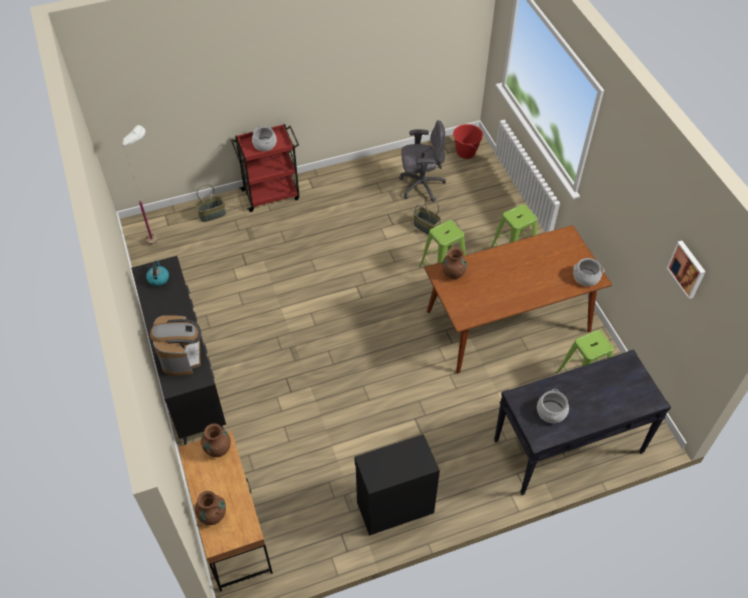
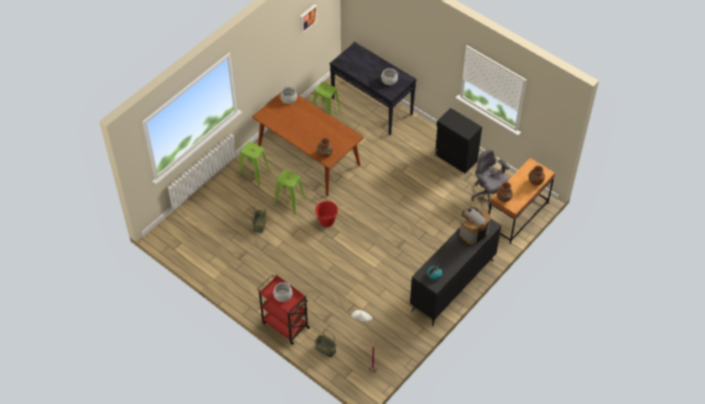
camera: 120 degrees left, 0 degrees up
(421, 185) = (223, 244): grey office chair -> grey office chair (488, 195)
(465, 152) = (175, 232): red bucket -> red bucket (327, 221)

